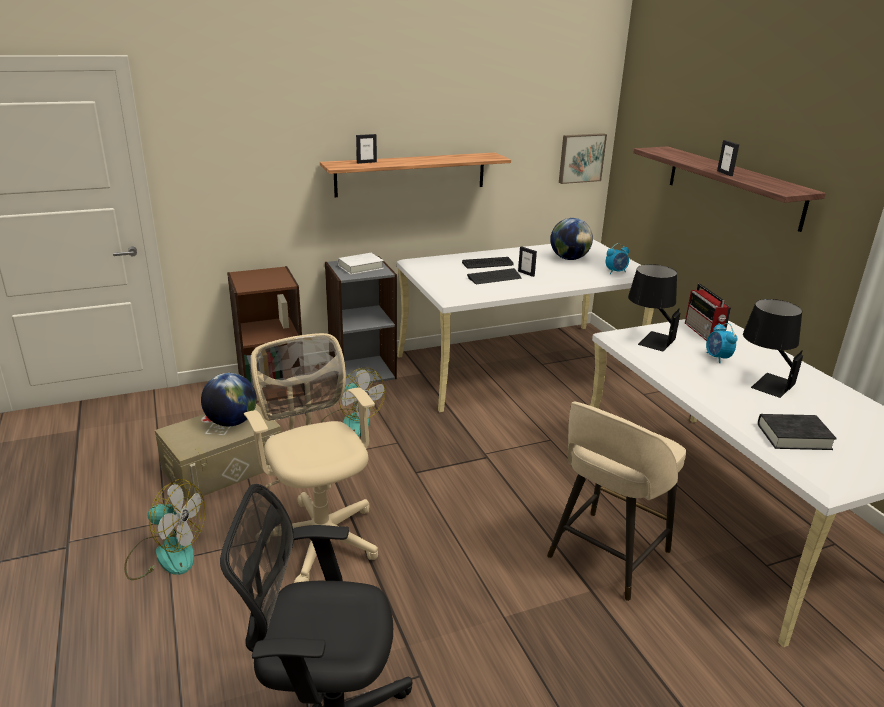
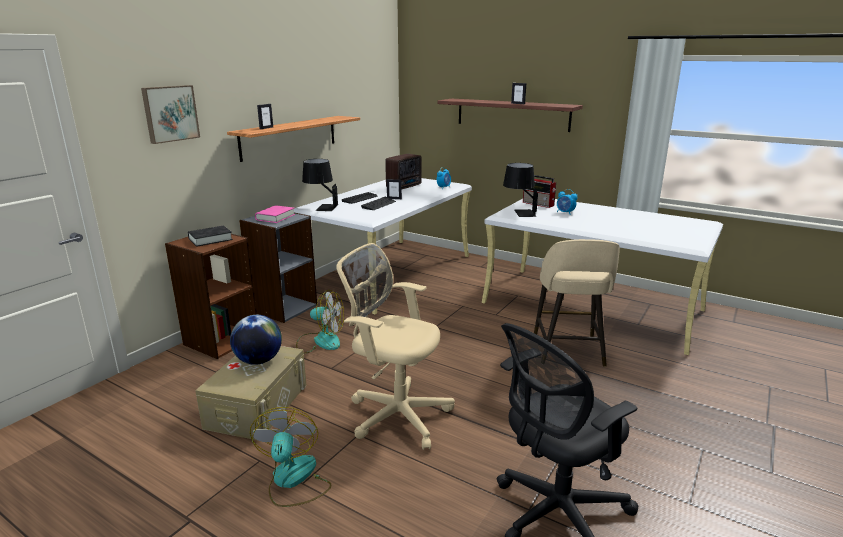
camera: 35 degrees left, 5 degrees down
(165, 554) = (293, 480): fan -> fan turned 75 degrees counterclockwise
(360, 267) = (275, 217): white book -> pink book
(569, 258) = (405, 186): globe -> radio
(581, 158) = (384, 116): picture -> picture (170, 113)
(763, 381) = (601, 217): black table lamp -> black table lamp (321, 207)
(793, 436) = (652, 234): black book -> black book (210, 239)

